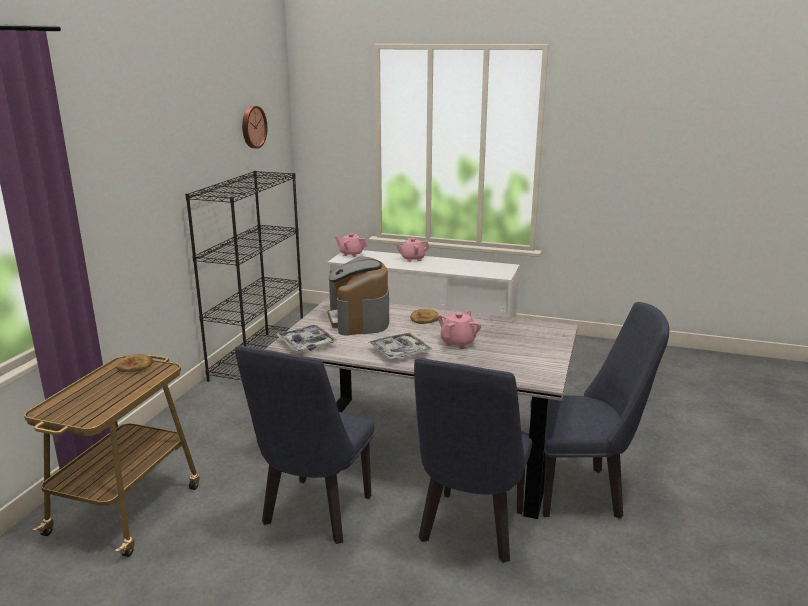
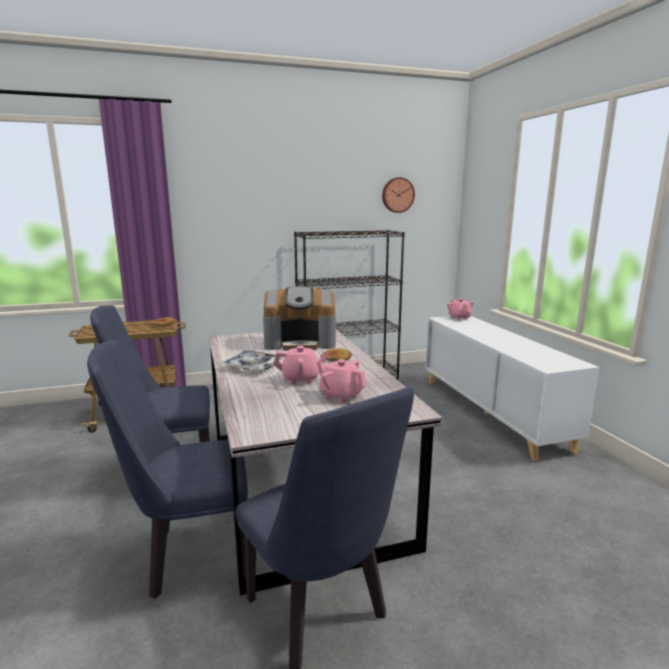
camera: 55 degrees right, 5 degrees down
(306, 343) = (233, 341): tray -> none
(359, 319) = (301, 342): coffee machine -> coffee machine turned 135 degrees counterclockwise
(412, 259) = (498, 333): pink teapot -> pink teapot (341, 395)

